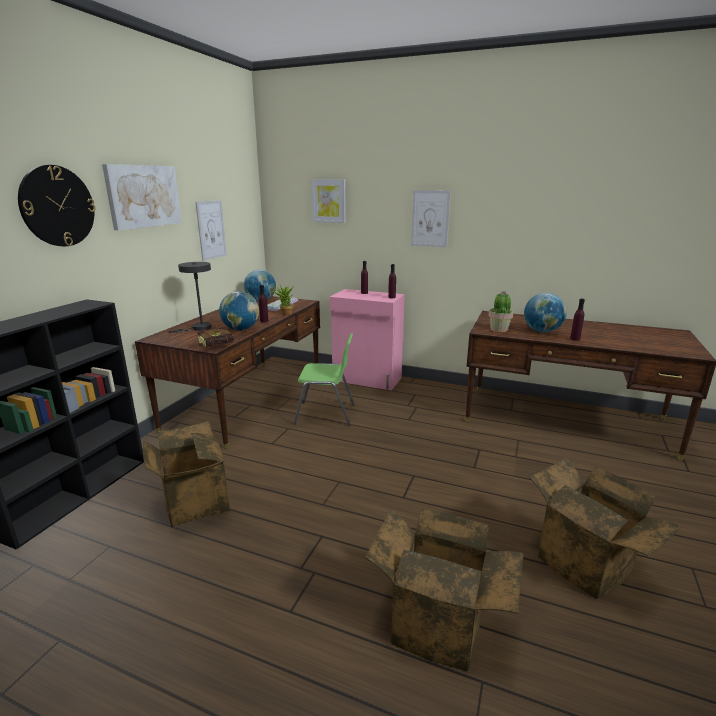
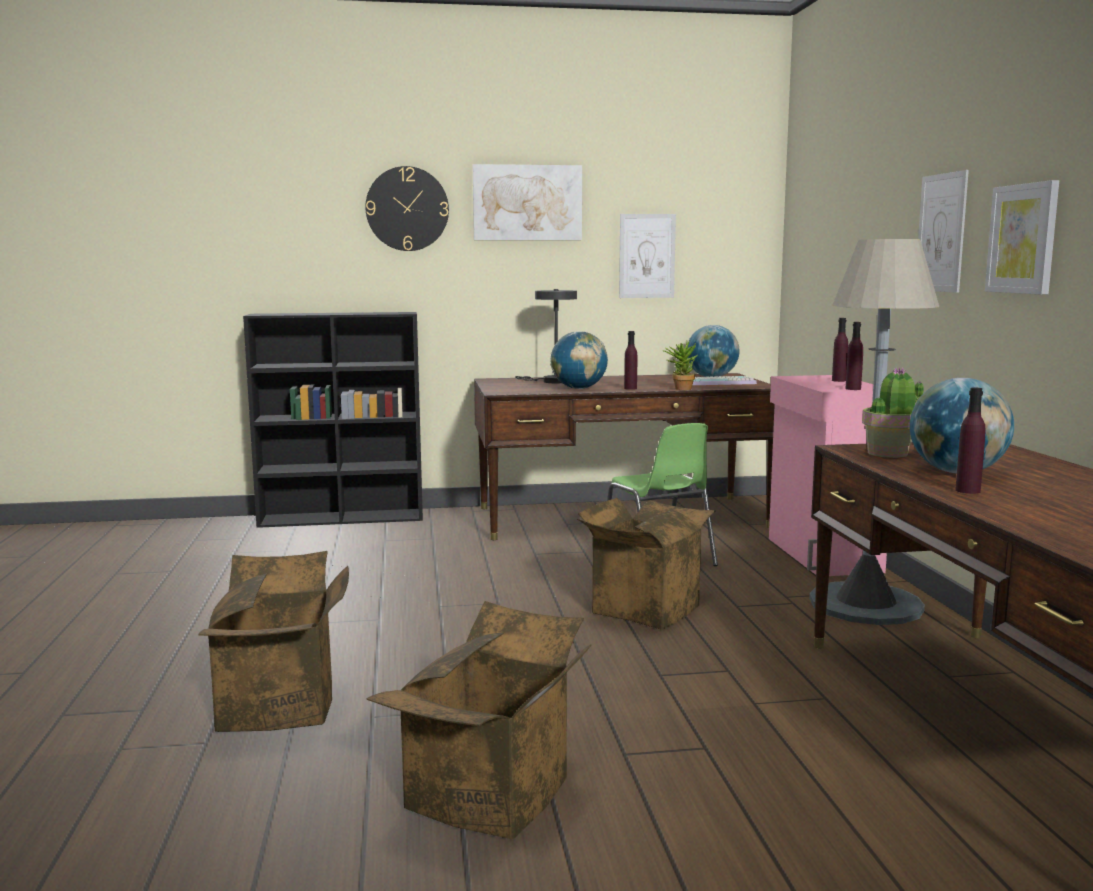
camera: 60 degrees right, 10 degrees down
(193, 503) = (376, 556): cardboard box -> cardboard box (642, 608)
(220, 347) = (506, 393): book -> none
(329, 201) = (838, 212): picture -> picture (1023, 239)
(431, 394) = (865, 604): none -> grey floor lamp

